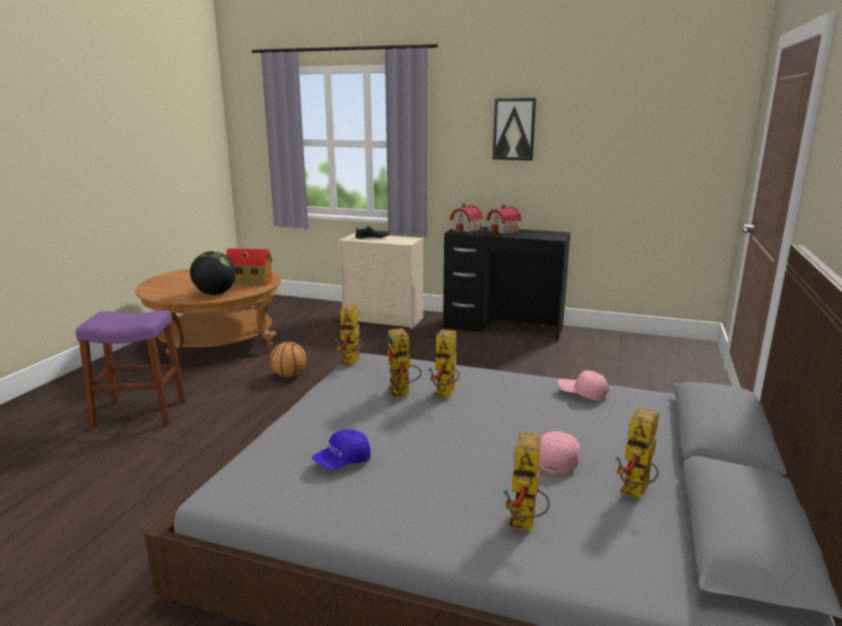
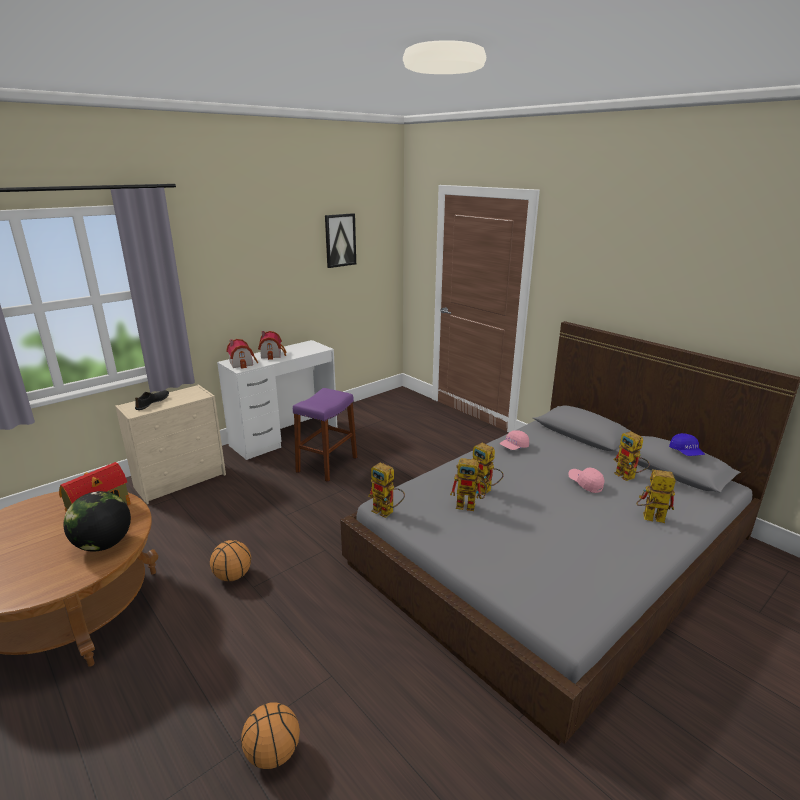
camera: 60 degrees left, 5 degrees up
(120, 451) = (274, 753): none -> basketball
(140, 413) = (190, 721): purple stool -> purple stool (327, 464)
(342, 461) = (552, 560): blue cap -> blue cap (686, 452)
(503, 327) = (284, 436): black desk -> white desk
(514, 129) = (253, 261): picture -> picture (340, 240)
(525, 525) = (648, 518): toy robot -> toy robot turned 150 degrees clockwise

